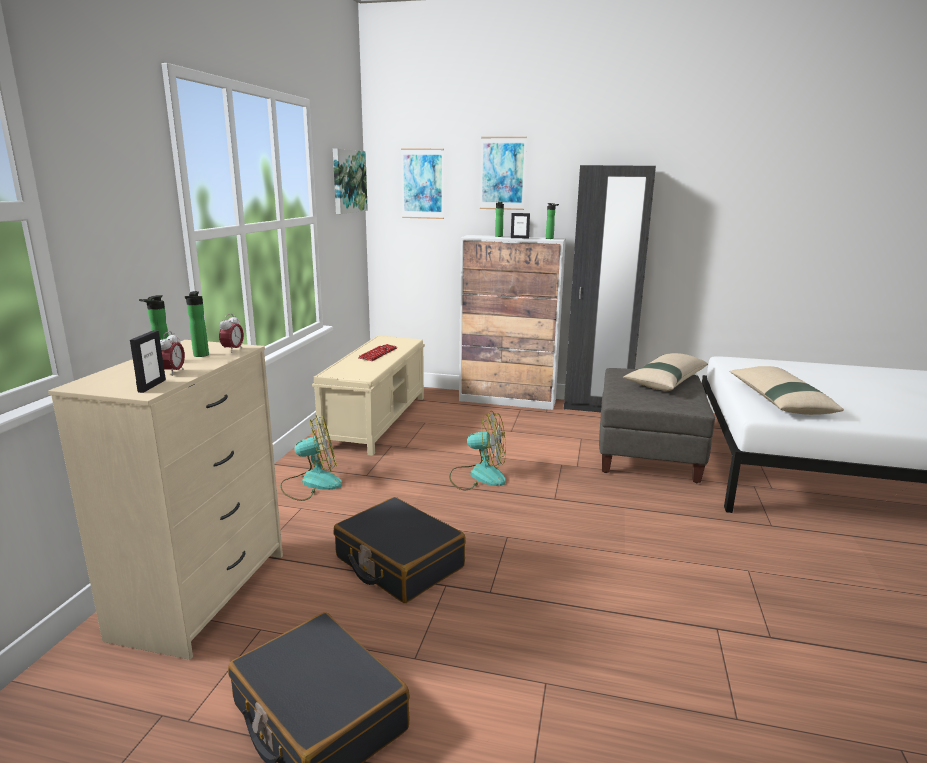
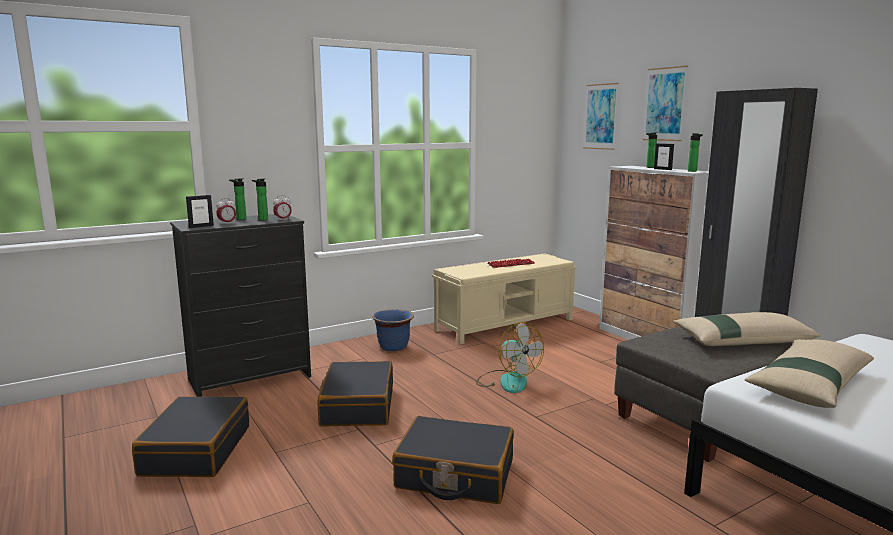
camera: 45 degrees right, 5 degrees down
(203, 594) = (250, 378): beige dresser -> black dresser
(311, 483) = (393, 347): fan -> blue planter
(348, 181) = (531, 115): picture -> none
(596, 580) = (455, 475): none -> black suitcase

